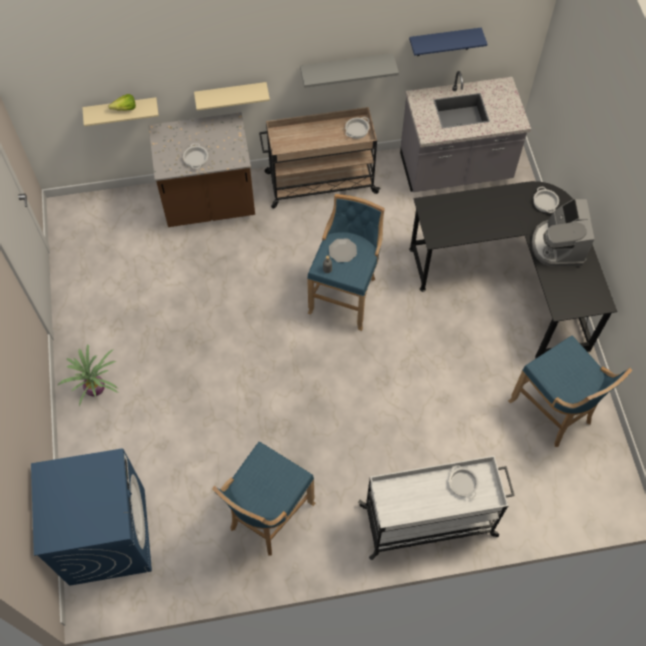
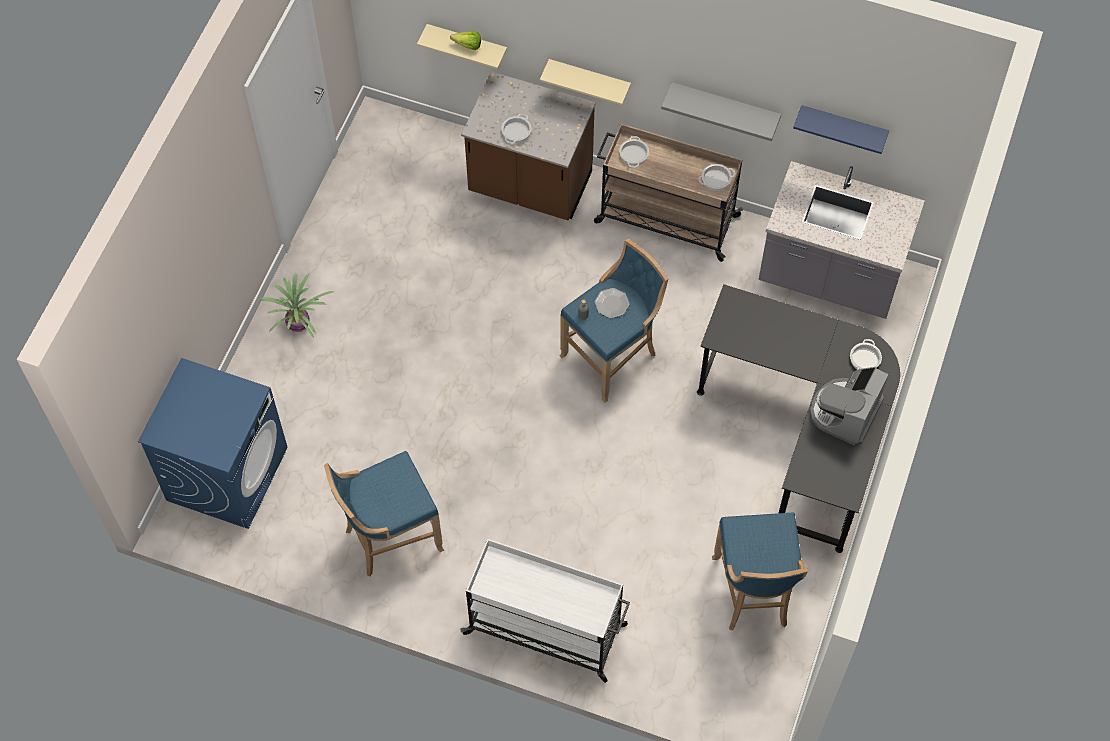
camera: 30 degrees right, 0 degrees up
(462, 483) = (576, 595): cooking pot -> cooking pot (633, 154)

